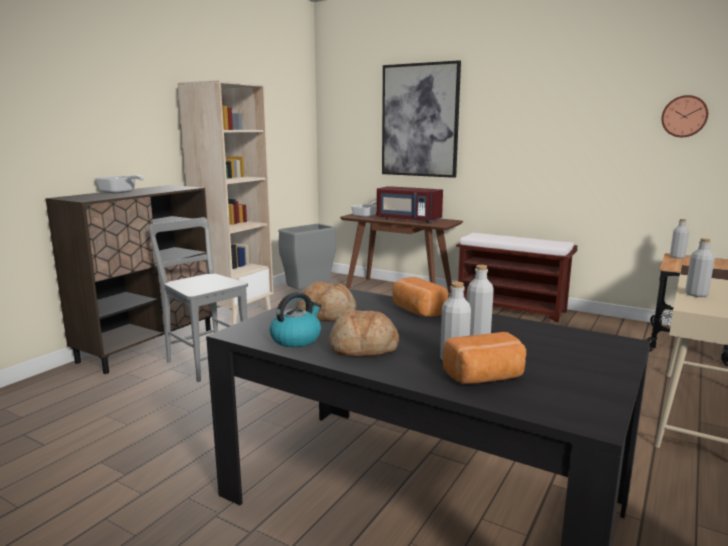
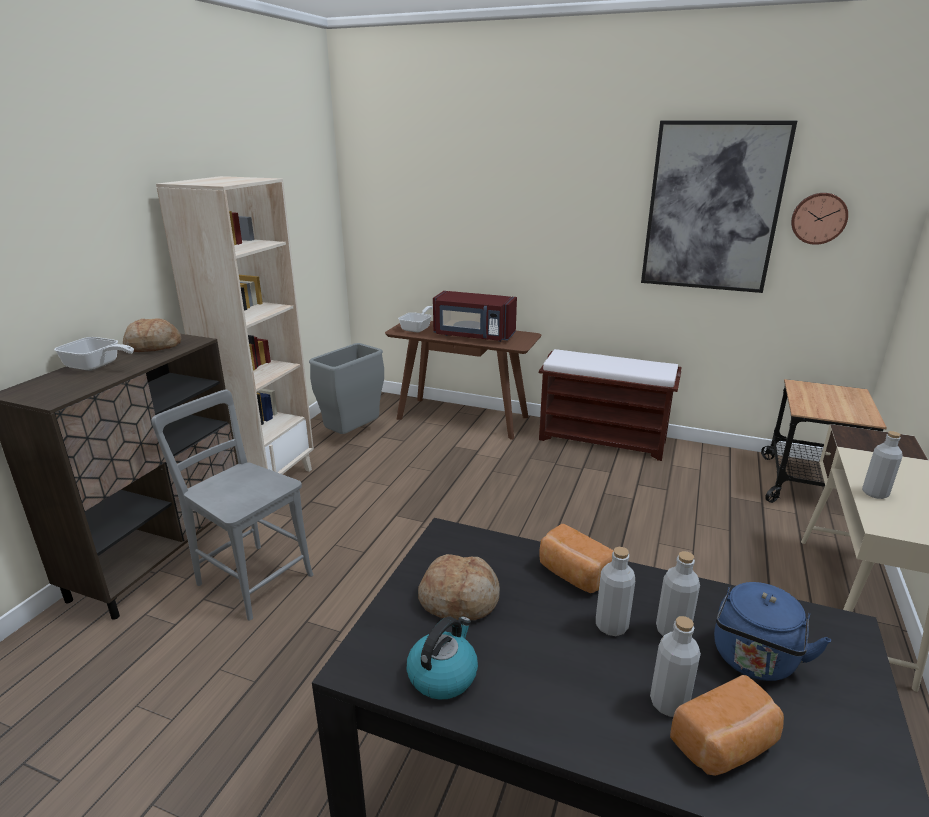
camera: 10 degrees left, 10 degrees up
(362, 348) = (540, 687): bread -> bread (153, 346)
(420, 120) = (483, 205): picture -> picture (712, 207)
(533, 350) = (754, 661): none -> blue kettle
(677, 257) = (801, 387): grey bottle -> grey bottle (611, 625)

